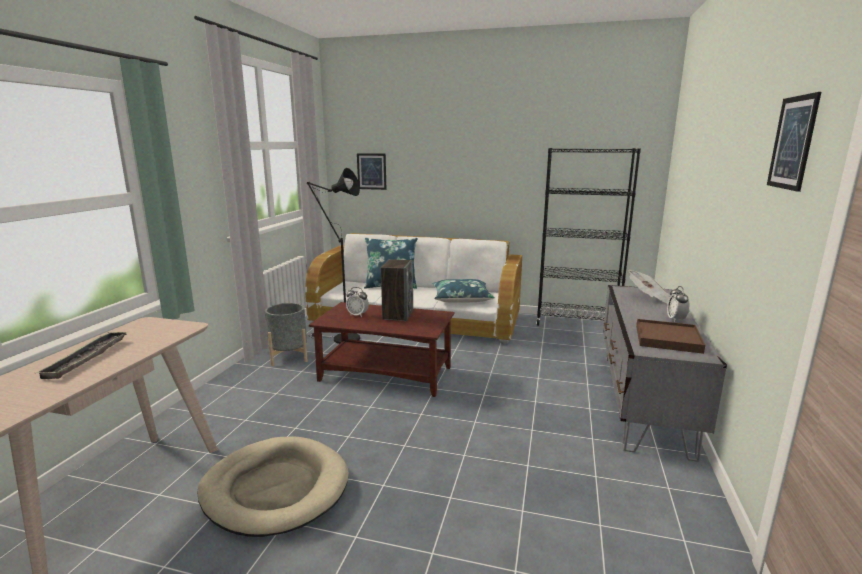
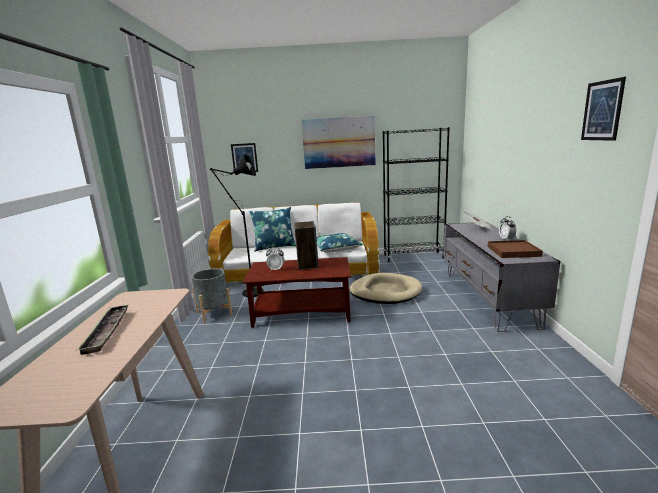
camera: 15 degrees left, 0 degrees up
(275, 489) = (274, 412): beige dog bed -> beige dog bed (385, 292)
(489, 160) = (339, 142): none -> picture

